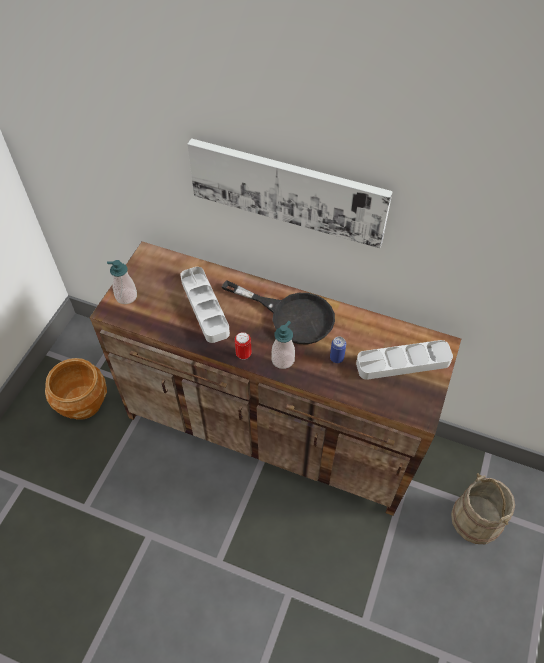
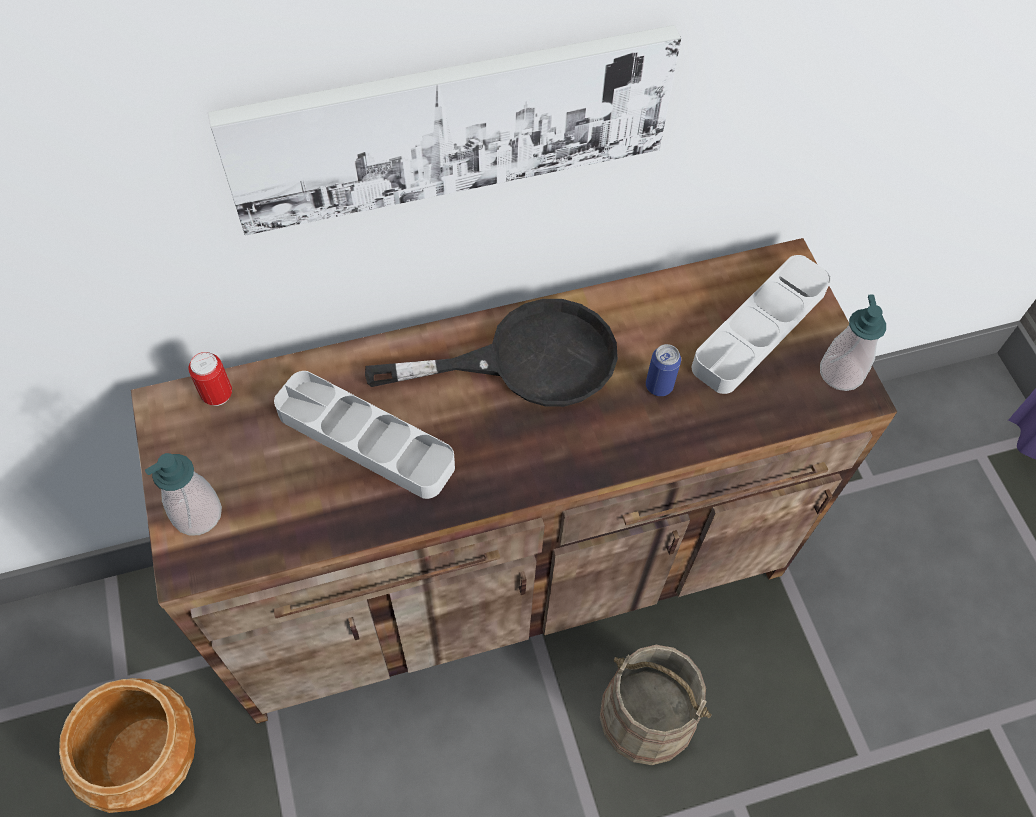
camera: 40 degrees left, 5 degrees up
(243, 354) = (508, 479): can -> can (217, 395)
(283, 359) = (580, 445): soap dispenser -> soap dispenser (841, 373)
(476, 519) = (885, 500): beige bucket -> beige bucket (647, 715)

